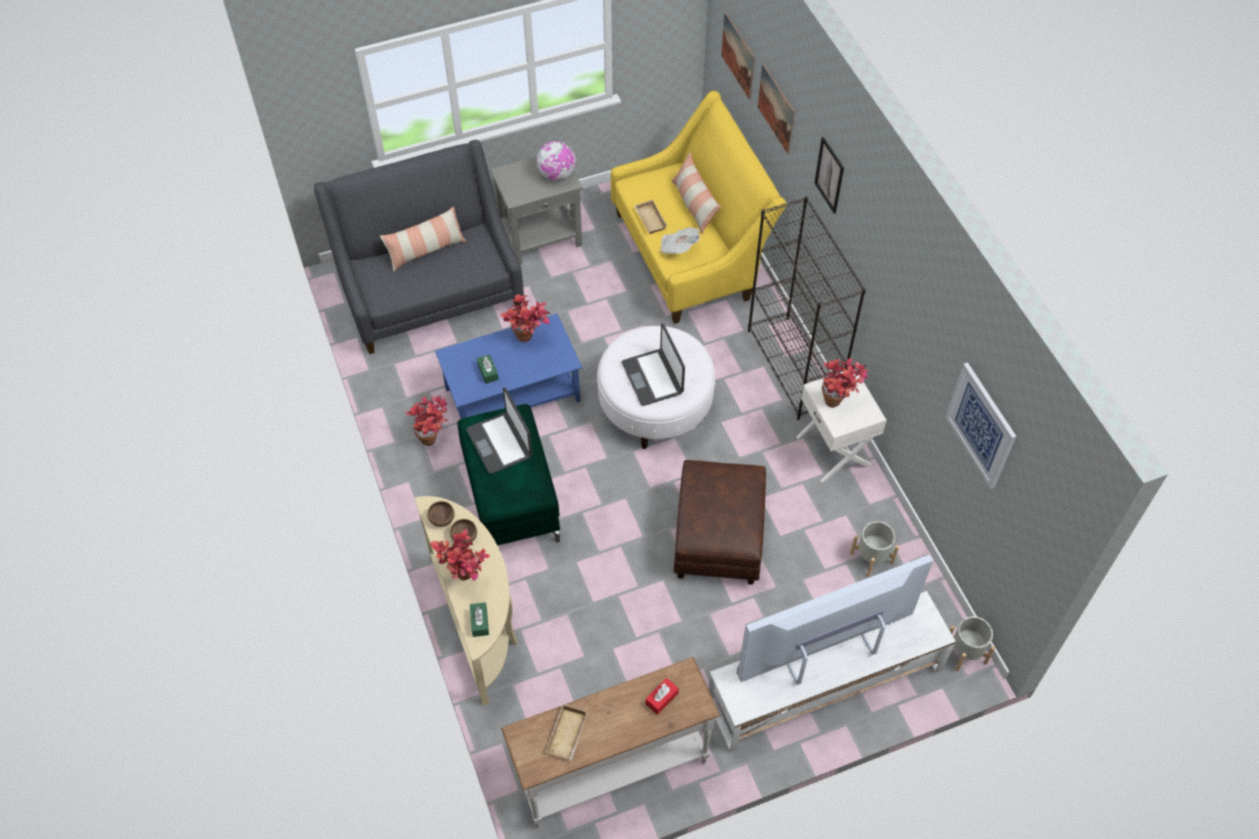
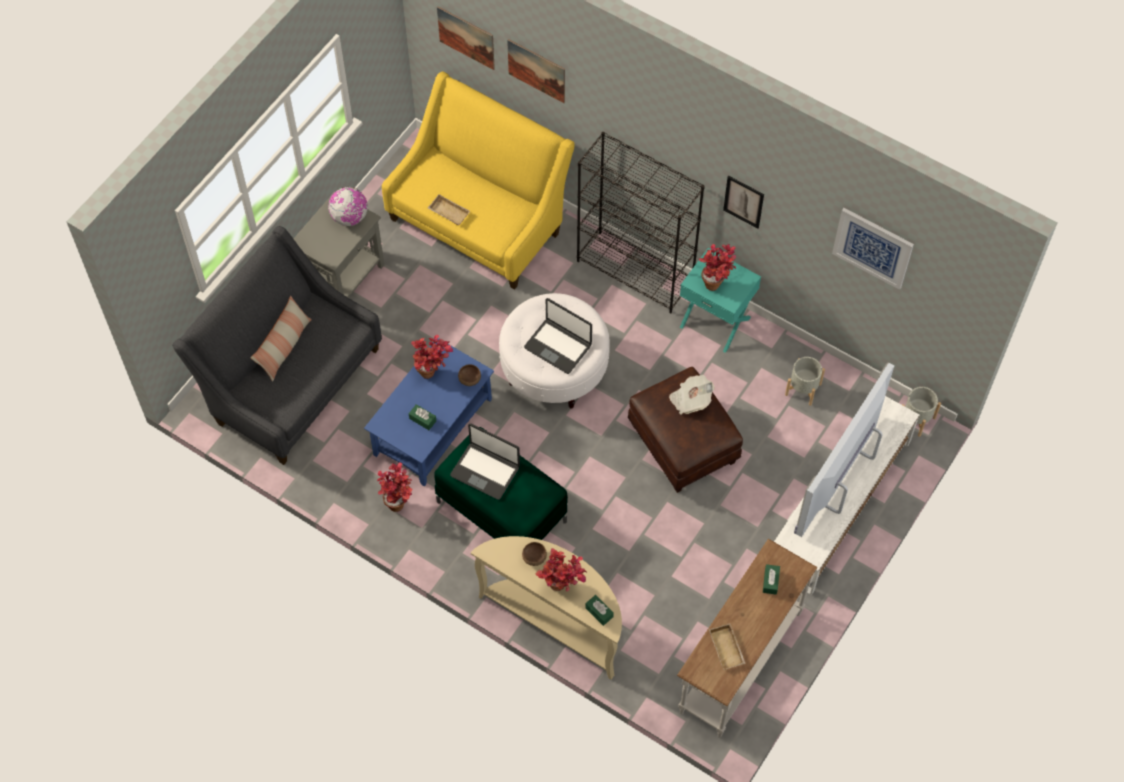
camera: 35 degrees left, 5 degrees up
(441, 519) = (505, 555): brown bowl -> brown bowl (469, 380)
(661, 698) = (770, 581): red tissue box -> green tissue box
(678, 248) = (491, 224): newspaper -> newspaper (690, 400)
(694, 205) = (474, 179): pillow -> none
(829, 175) = (628, 109): picture -> picture (743, 201)
(834, 450) = (716, 321): white nightstand -> turquoise nightstand

